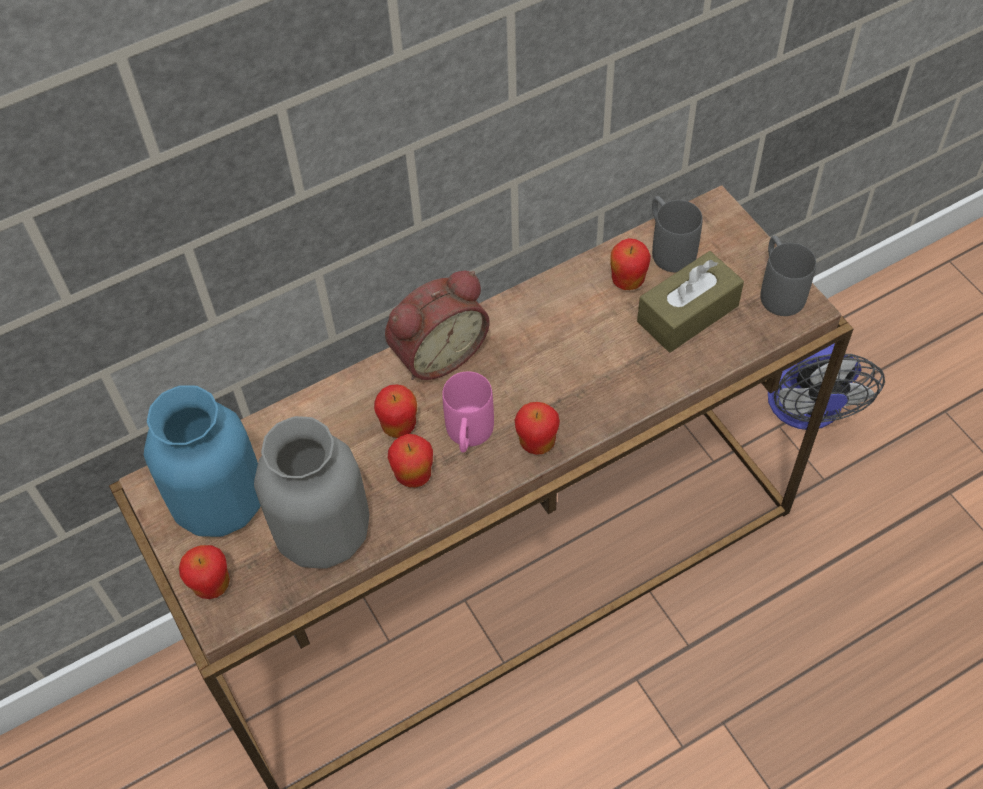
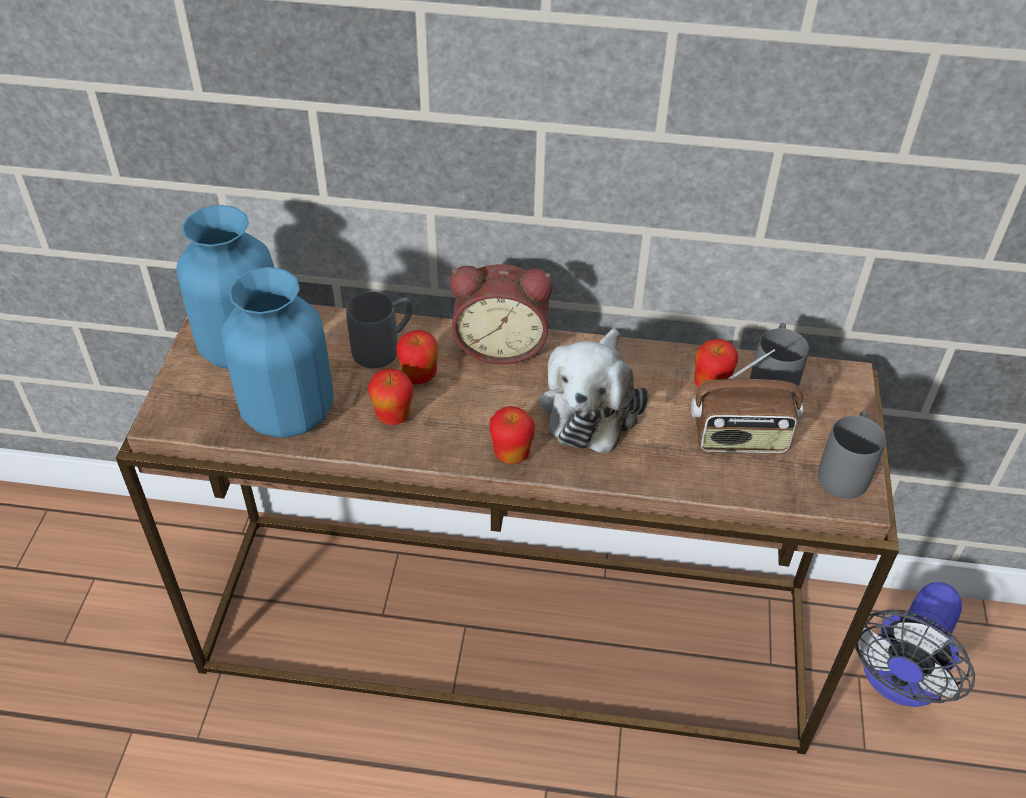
camera: 35 degrees right, 10 degrees down
(212, 585) = (179, 395): apple -> none
(323, 532) = (288, 412): grey vase -> blue vase
(344, 419) = (384, 348): none -> grey mug
(468, 437) = (462, 416): pink mug -> none
(558, 359) = (591, 406): none -> plush toy
(687, 313) = (740, 439): brown tissue box -> radio

